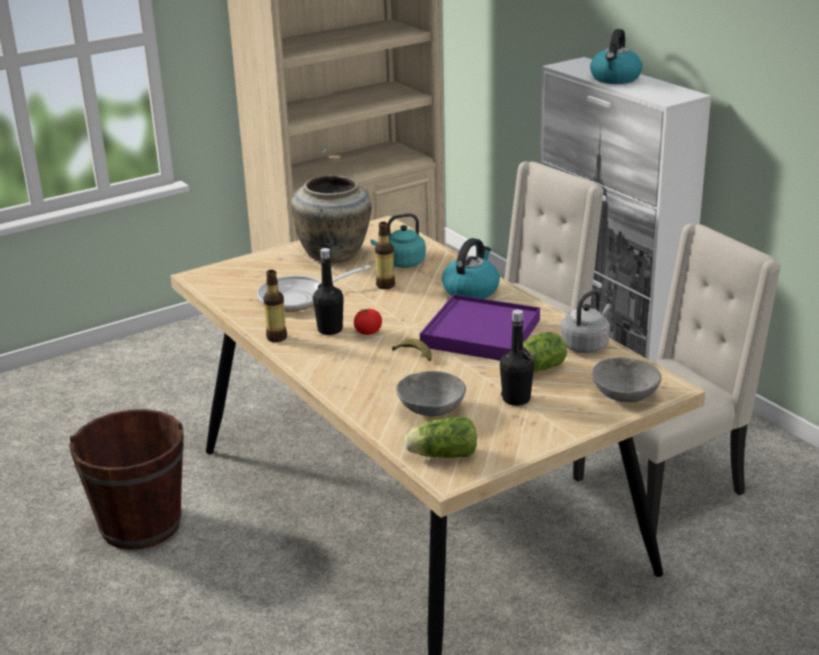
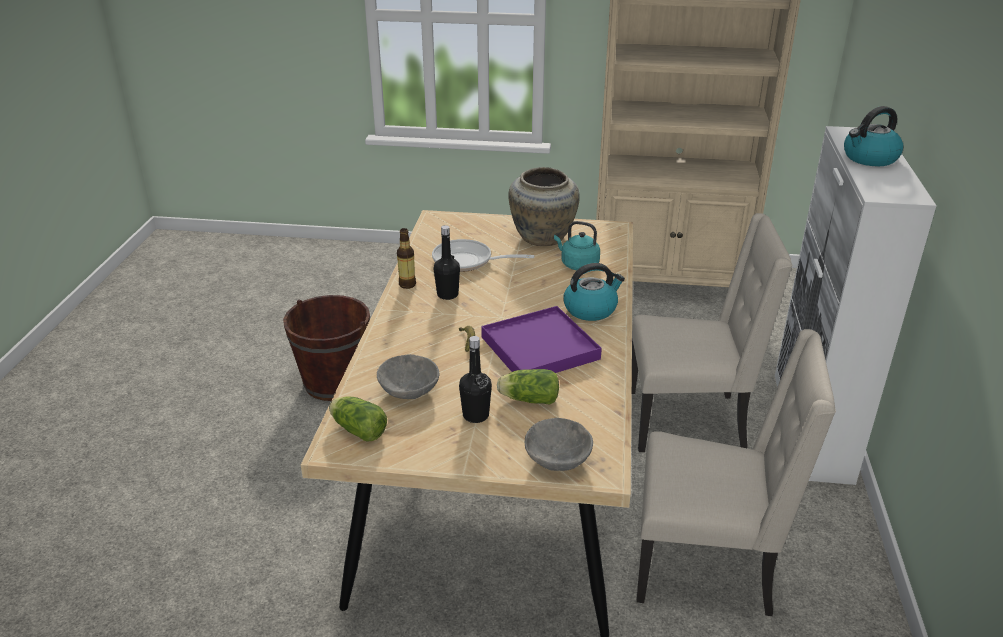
camera: 40 degrees right, 5 degrees up
(368, 332) = (467, 308): tomato -> none
(385, 285) = (537, 277): bottle -> none
(586, 345) = (601, 399): grey kettle -> none

